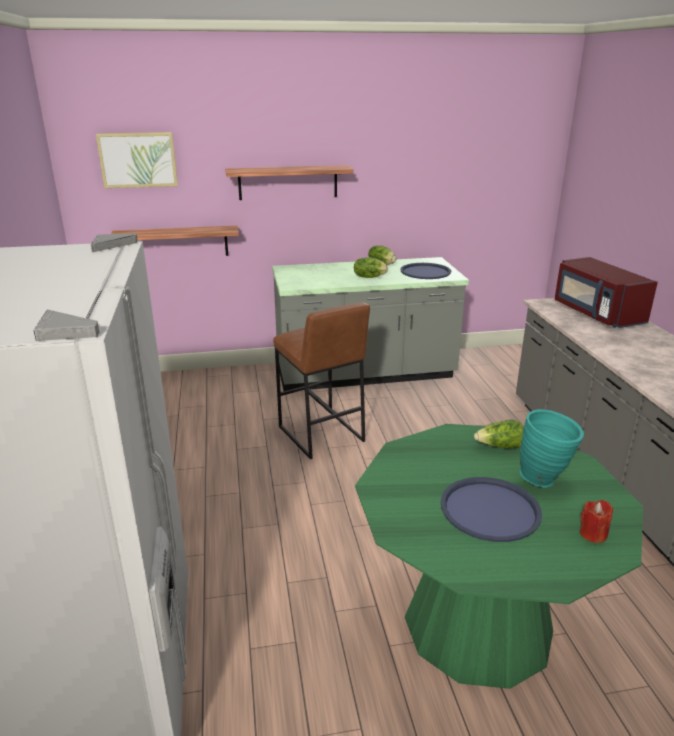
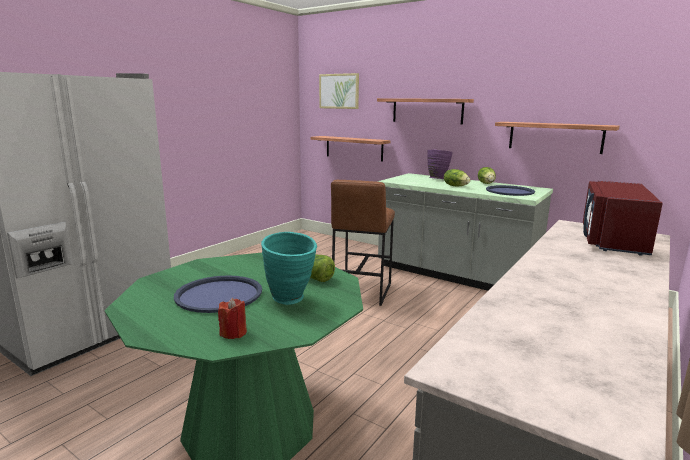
camera: 45 degrees right, 10 degrees down
(325, 269) = (437, 179): none -> purple vase
(438, 203) = (555, 137): none -> shelf

